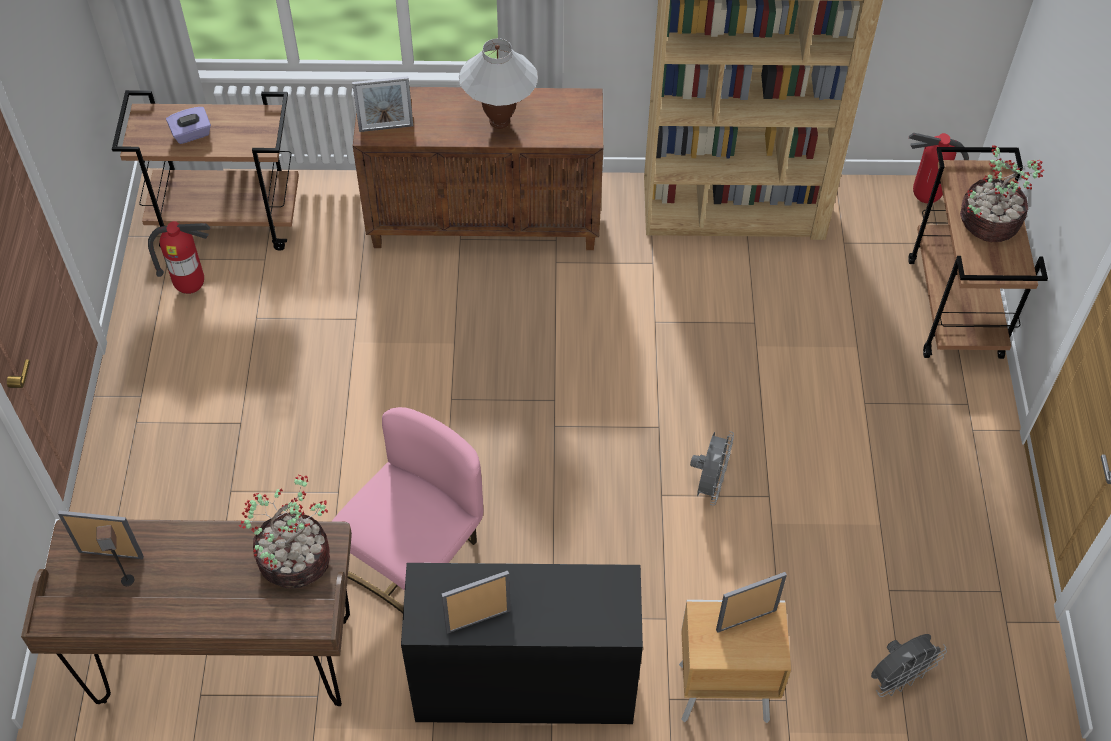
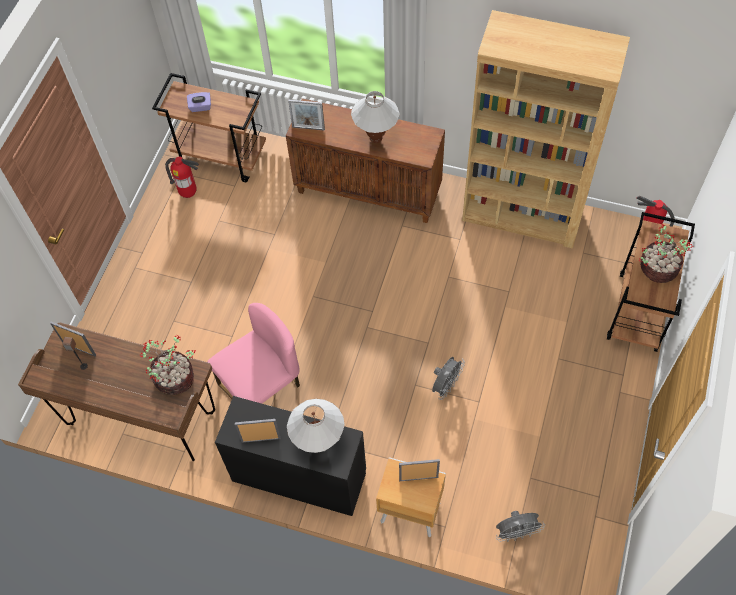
camera: 20 degrees right, 5 degrees up
(575, 599) = (319, 442): none -> white table lamp

